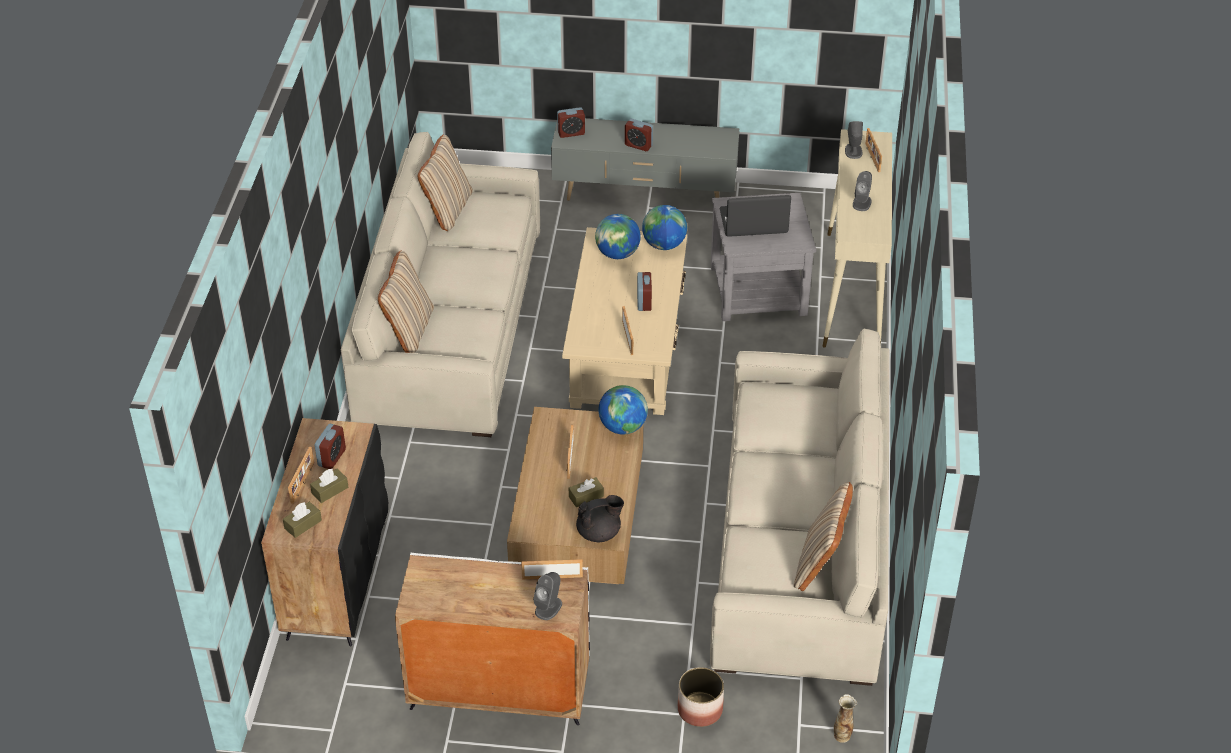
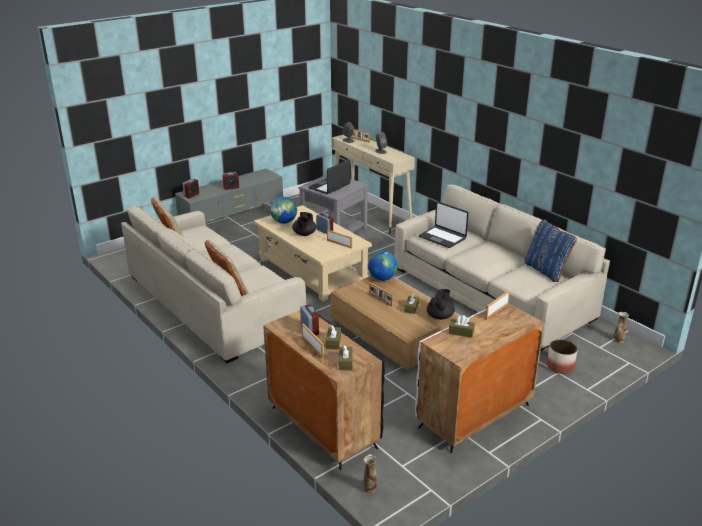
camera: 45 degrees left, 15 degrees down
(282, 682) = (370, 489): none -> vase
(467, 575) = (461, 332): none -> brown tissue box
(548, 607) = (517, 322): grey speaker -> none
(611, 292) = (304, 234): none -> black teapot
(664, 245) = (299, 211): globe -> none
(778, 413) = (442, 237): none -> laptop
(820, 563) = (546, 271): beige pillow -> blue pillow

